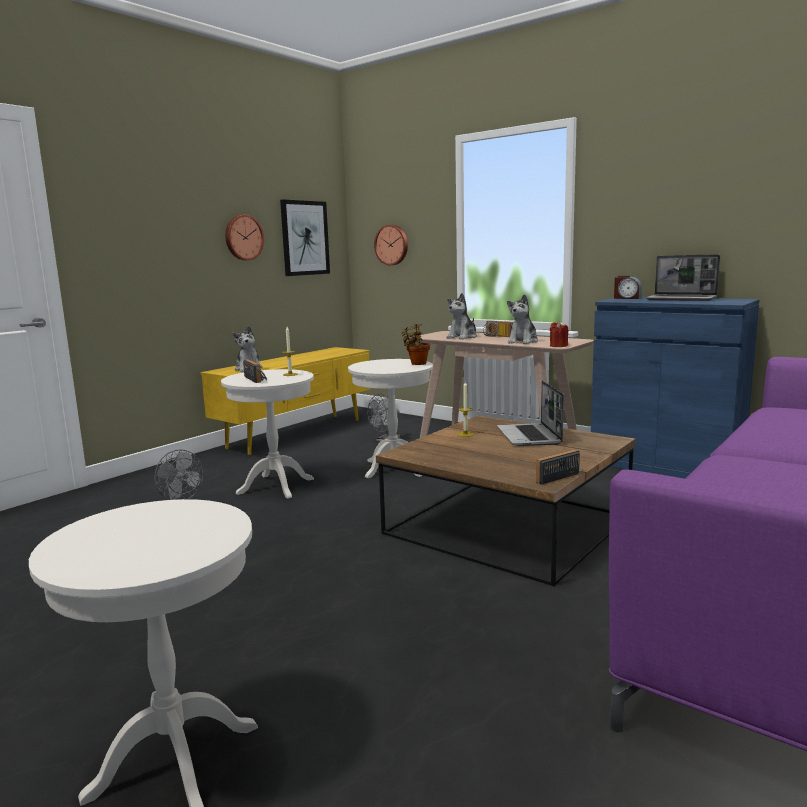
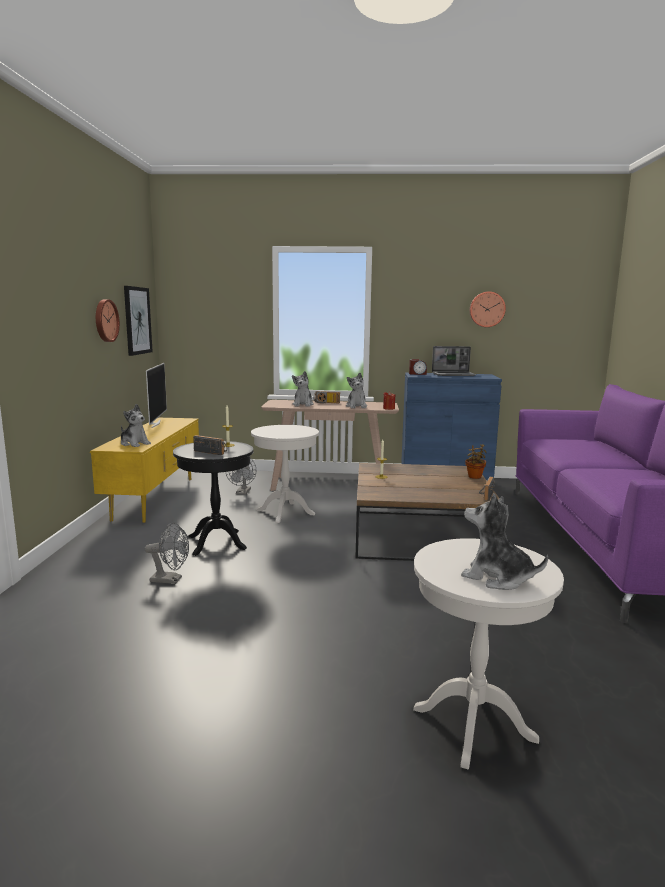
camera: 35 degrees left, 0 degrees up
(112, 551) = (497, 578): none -> plush toy
(276, 486) = (216, 542): white side table -> black side table
(315, 352) = (155, 423): none -> television
(392, 245) = (208, 328): wall clock -> wall clock (487, 309)
(417, 364) = (302, 428): potted plant -> potted plant (474, 477)
(530, 436) = (421, 473): laptop -> none

